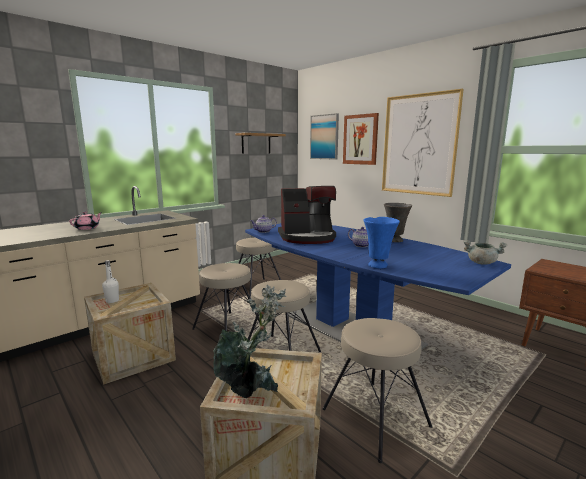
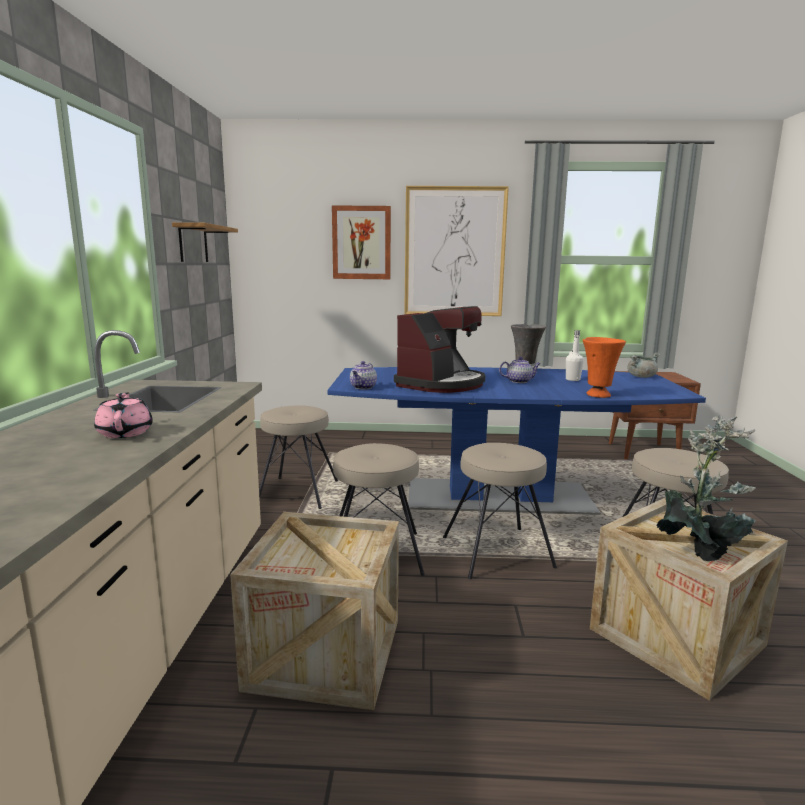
camera: 45 degrees left, 0 degrees up
(112, 300) = (289, 560): white bottle -> white bottle (573, 379)
(324, 137) = (291, 237): picture -> none
(378, 265) = (598, 395): blue vase -> orange vase

